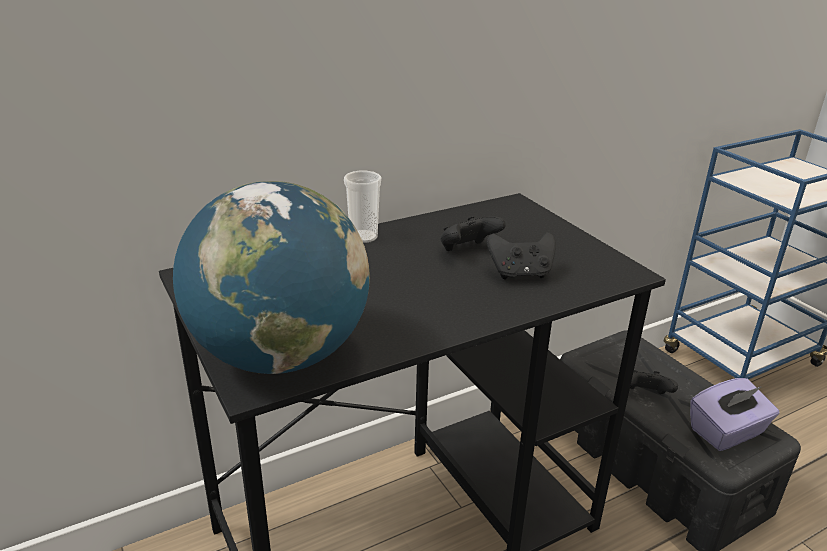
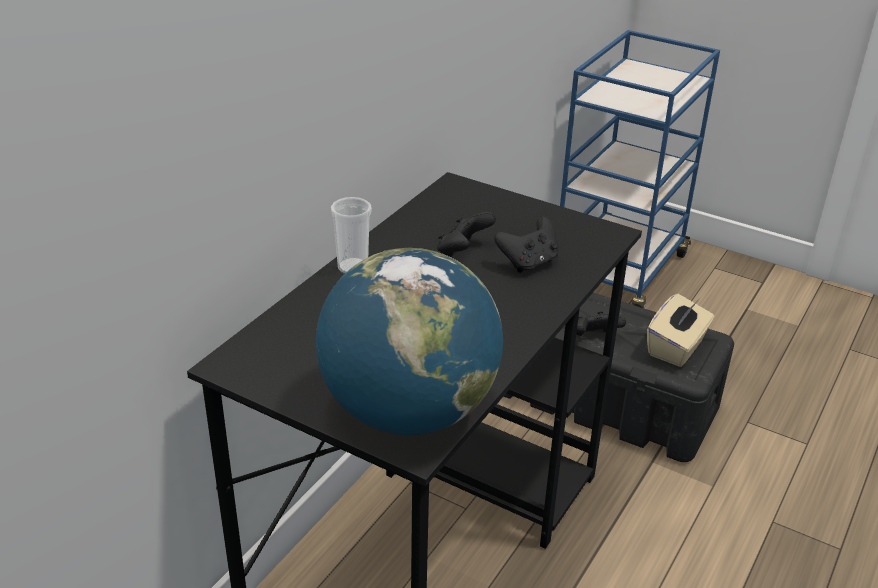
camera: 30 degrees left, 5 degrees up
(727, 432) = (676, 348): purple tissue box -> beige tissue box

